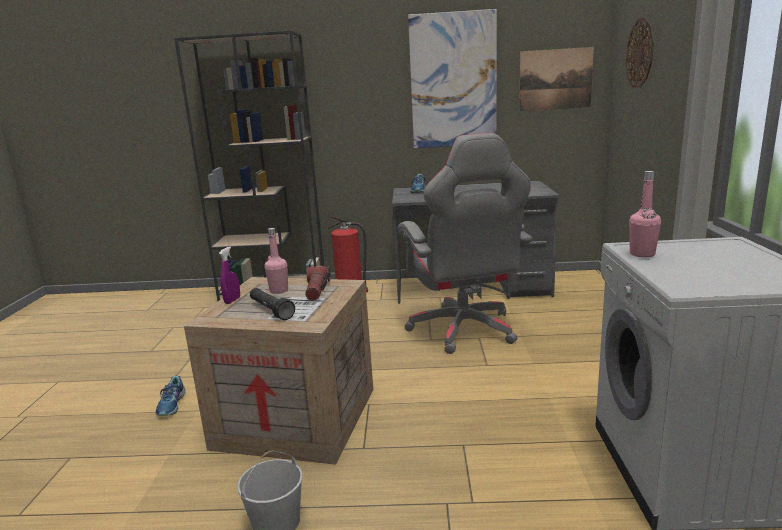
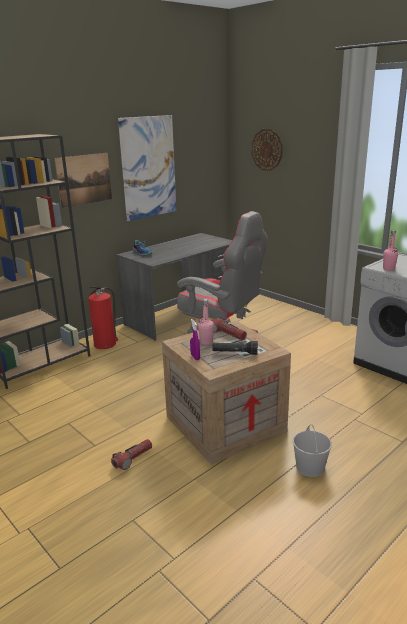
camera: 45 degrees left, 5 degrees up
(172, 404) = (133, 459): shoe -> flashlight
(555, 79) = (204, 163): picture -> picture (84, 179)

